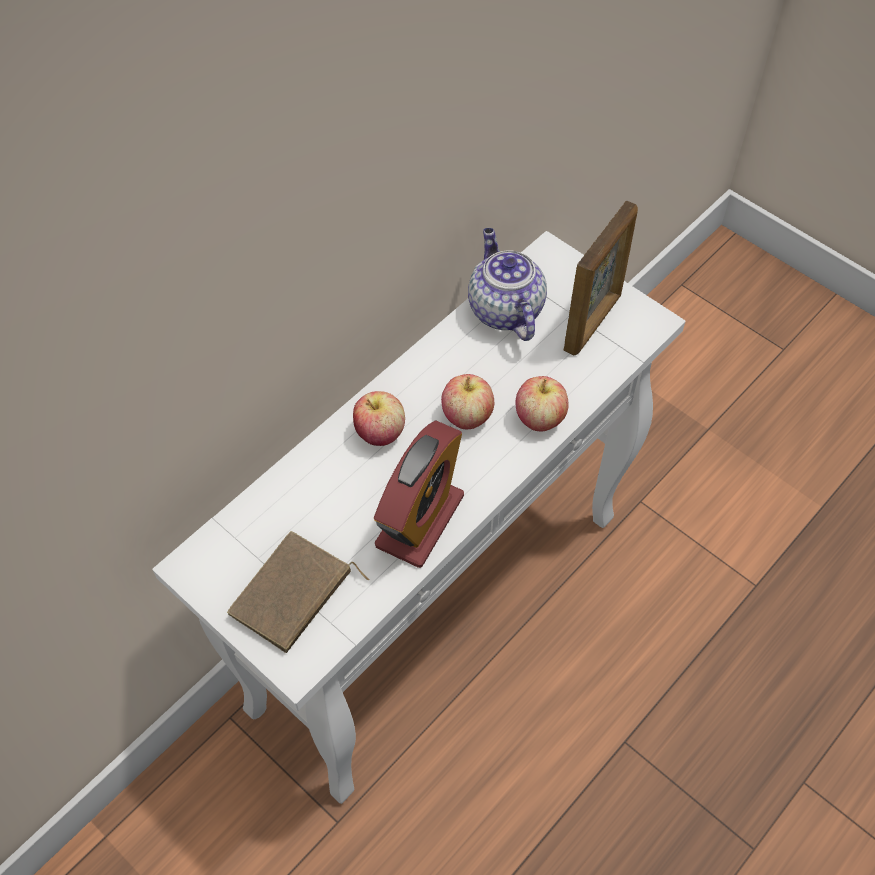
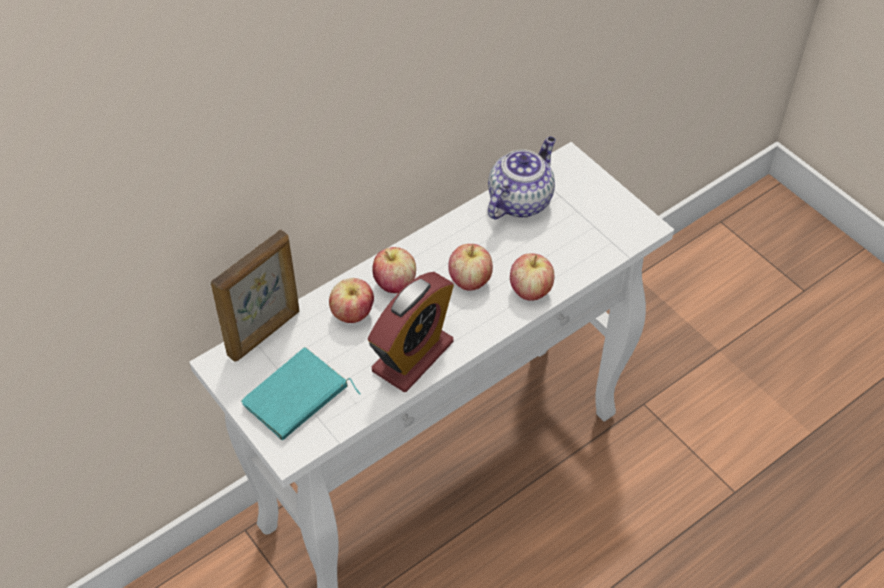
camera: 10 degrees right, 5 degrees down
(293, 596) = (297, 399): brown book -> turquoise book
(338, 479) = (352, 314): none -> apple
(504, 309) = (520, 200): teapot -> teapot turned 45 degrees clockwise
(593, 322) = (594, 220): picture frame -> picture frame (265, 333)

